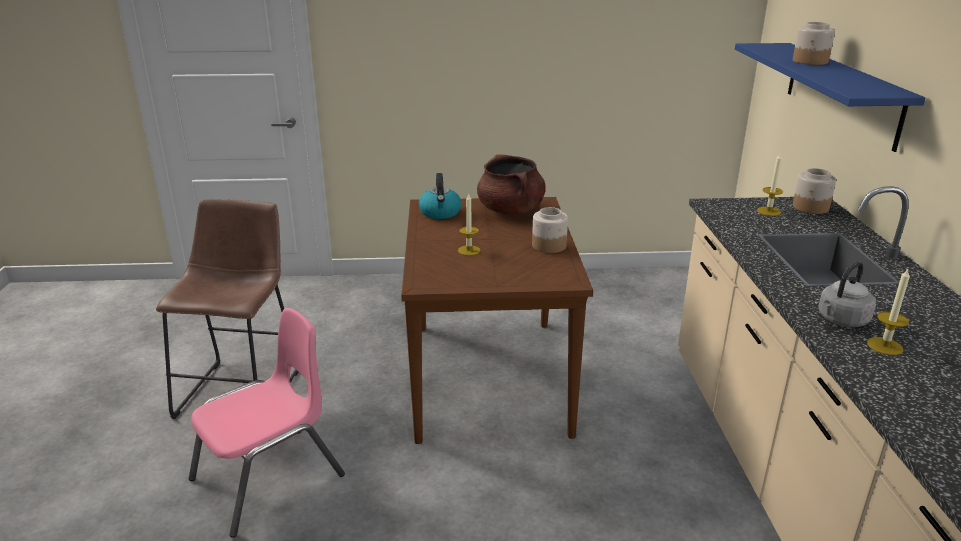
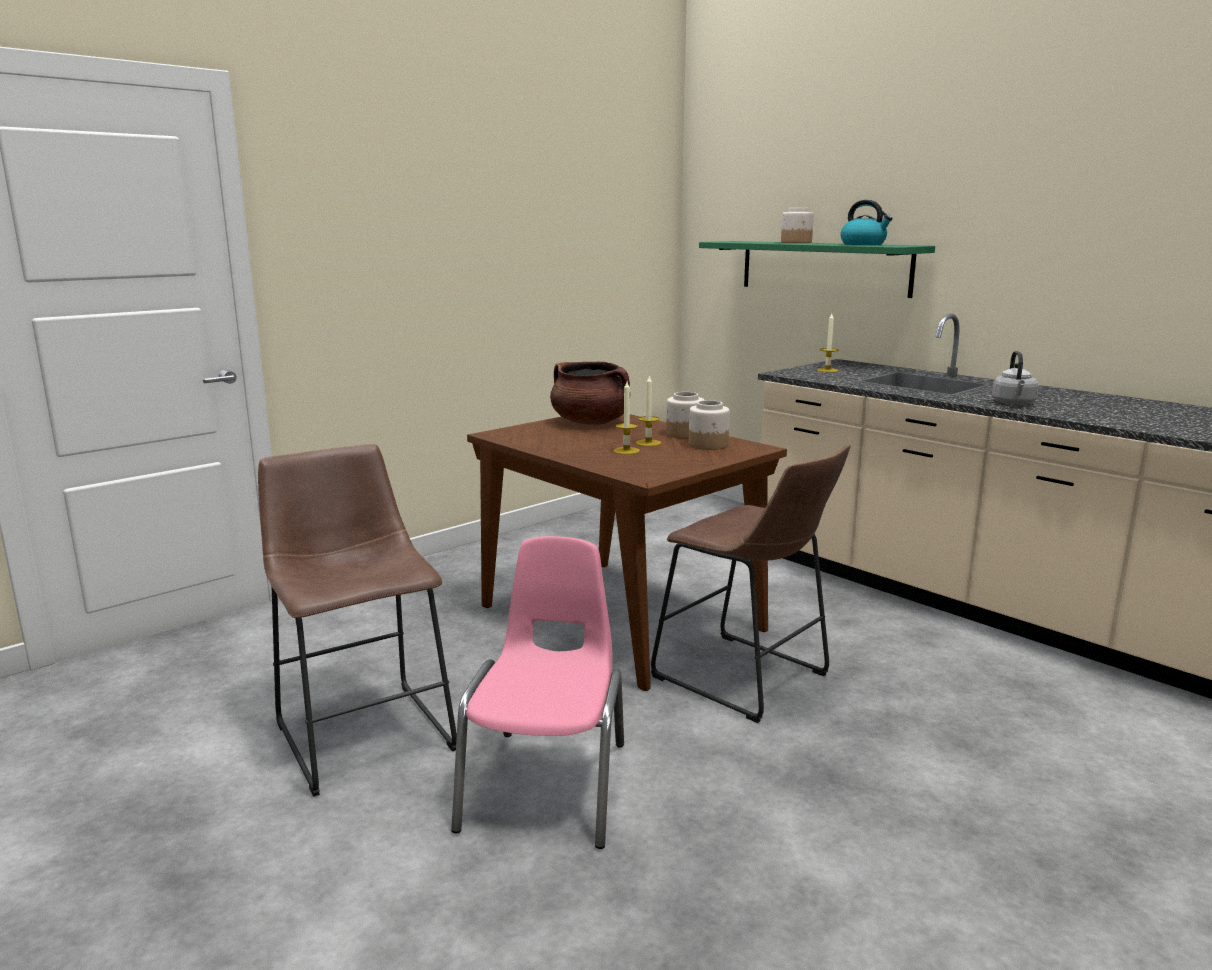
camera: 40 degrees left, 10 degrees down
(440, 213) = (528, 436): kettle -> kettle (864, 244)
(492, 472) = (747, 680): none -> brown stool
(810, 207) = (845, 365): jar -> jar (708, 445)
(841, 92) = (823, 267): blue shelf -> green shelf
(884, 346) = (1061, 407): candle -> candle (648, 443)

